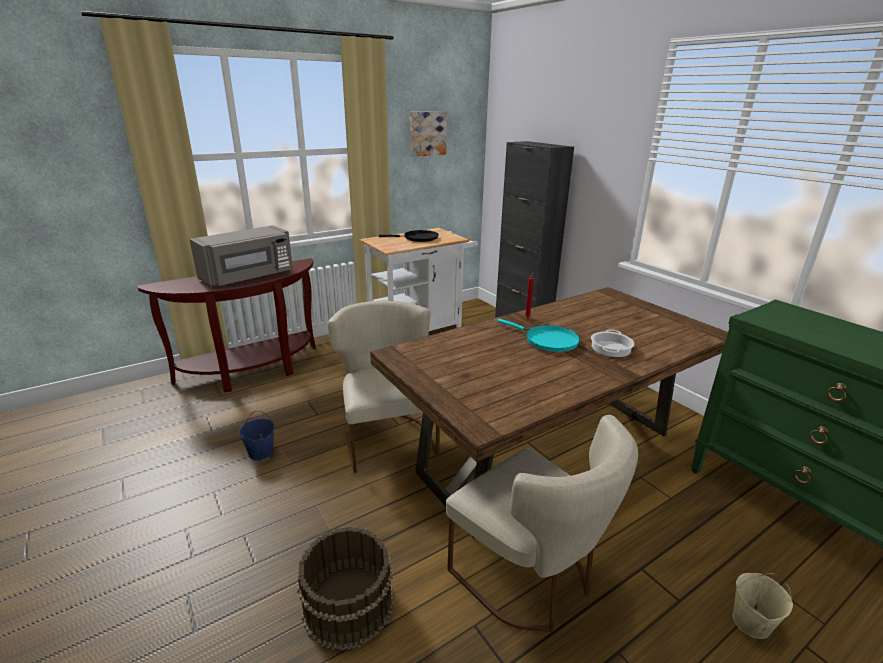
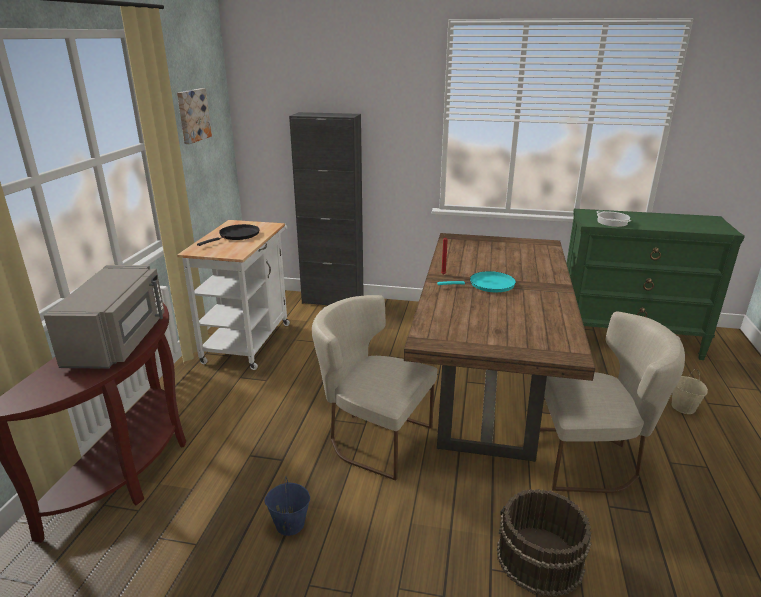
camera: 45 degrees left, 0 degrees up
(611, 348) = (527, 274): cooking pot -> cooking pot (612, 222)

